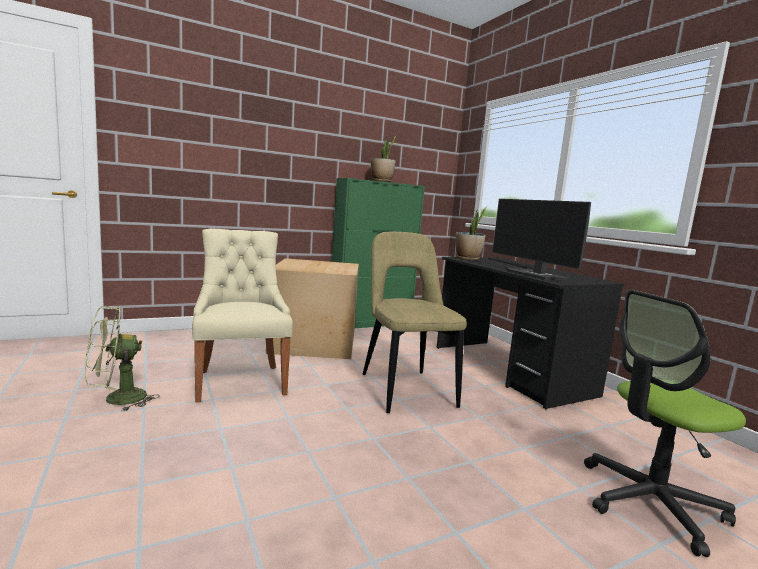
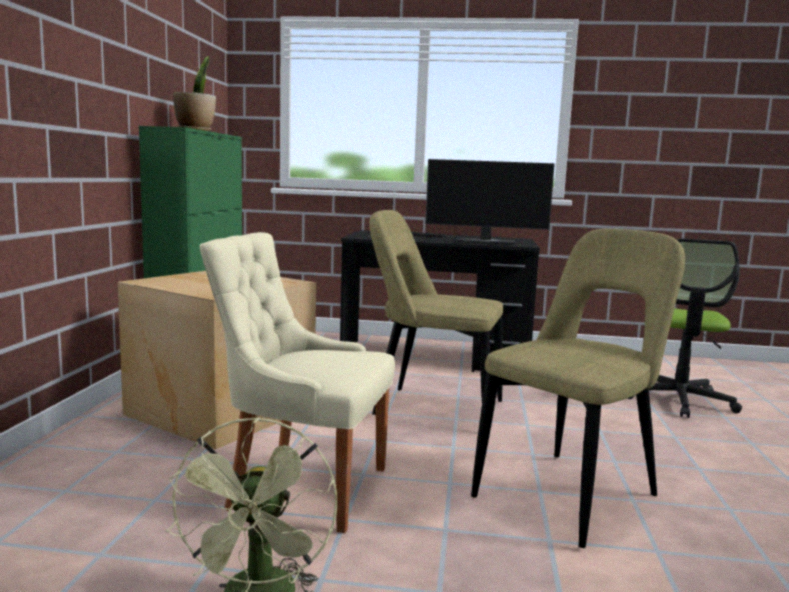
camera: 55 degrees left, 0 degrees up
(316, 465) = (572, 494): none -> beige chair
(468, 259) = (368, 236): potted plant -> none

